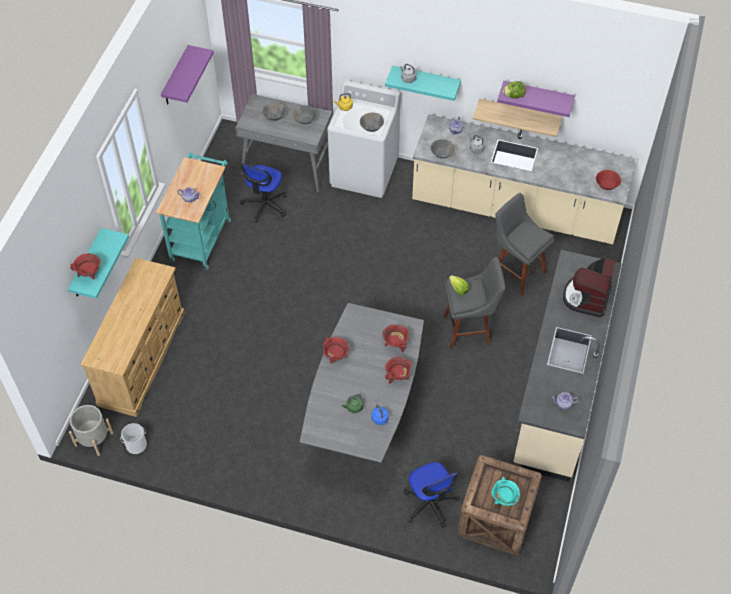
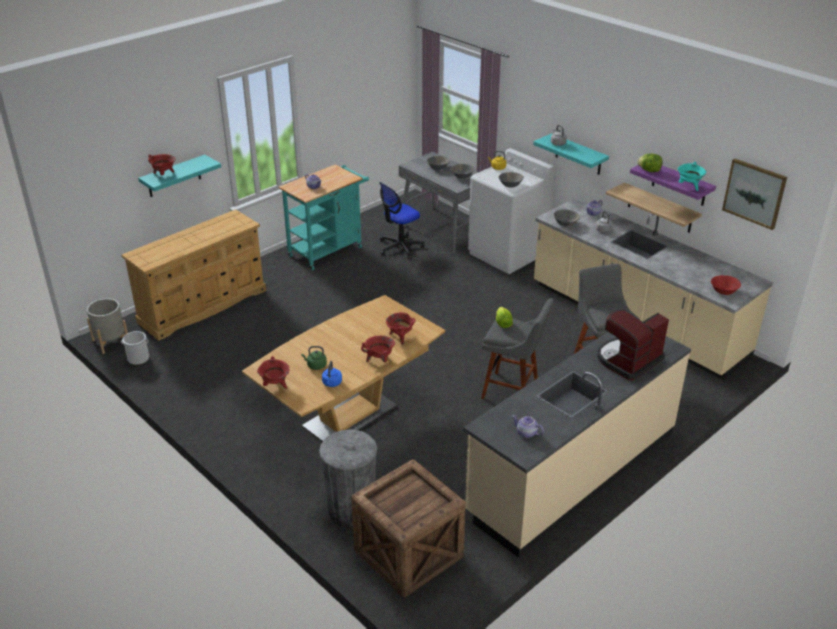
camera: 30 degrees right, 20 degrees down
(175, 77) = (354, 90): purple shelf -> none
(336, 357) = (336, 326): red cooking pot -> red cooking pot (275, 385)
(364, 417) = (350, 416): grey dining table -> brown dining table
(430, 503) = (351, 510): office chair -> grey trash can
(504, 500) = (404, 508): turquoise cooking pot -> turquoise cooking pot (689, 187)
(612, 98) = (754, 193): none -> picture

